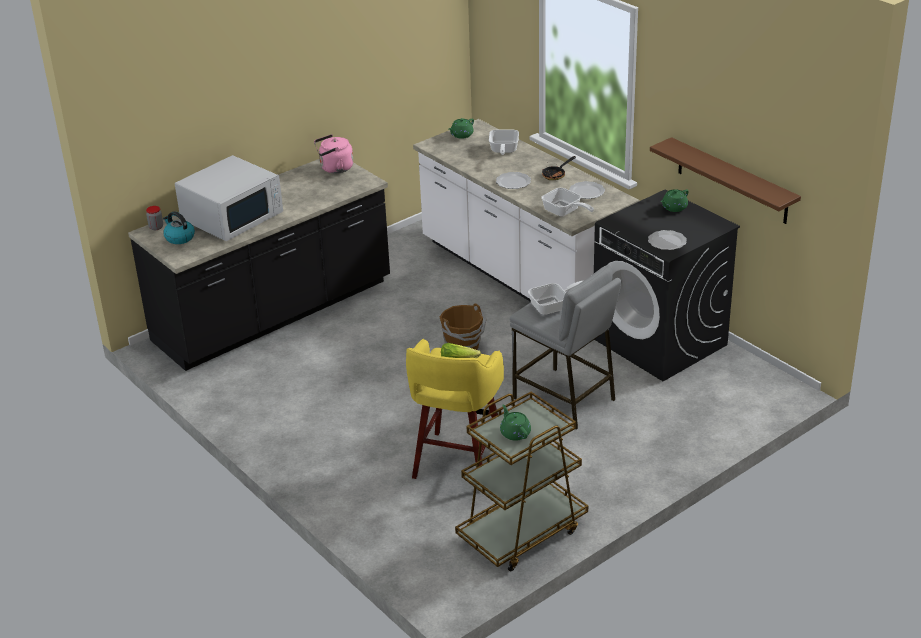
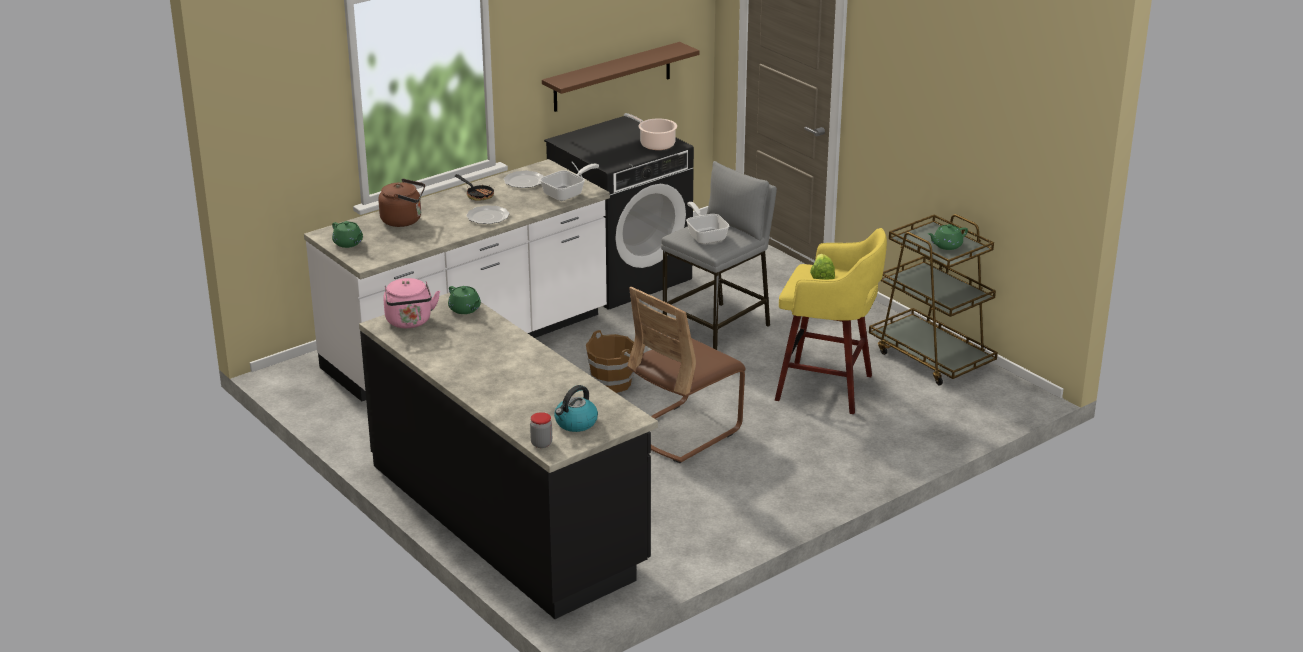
camera: 90 degrees left, 5 degrees down
(233, 216) = (524, 387): white microwave -> none
(385, 385) = (683, 431): none -> brown chair
(503, 151) = (404, 220): frying pan -> brown kettle
(667, 242) = (655, 144): plate -> cooking pot
(674, 208) = (586, 137): green teapot -> green teapot (465, 309)

